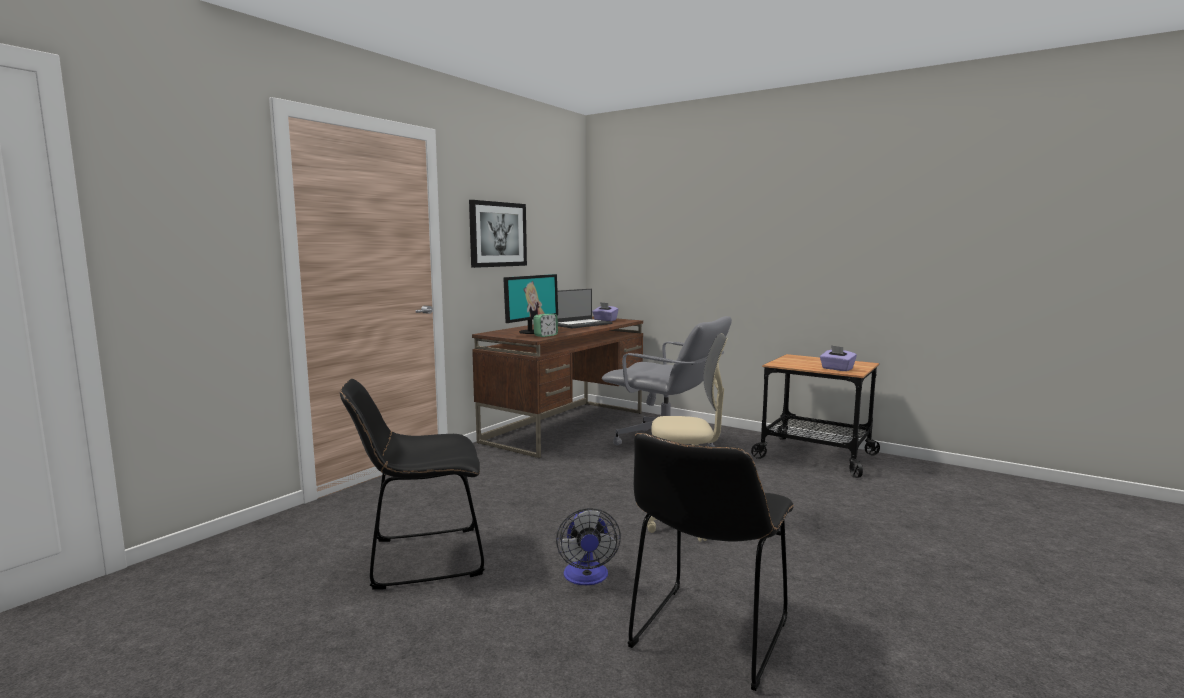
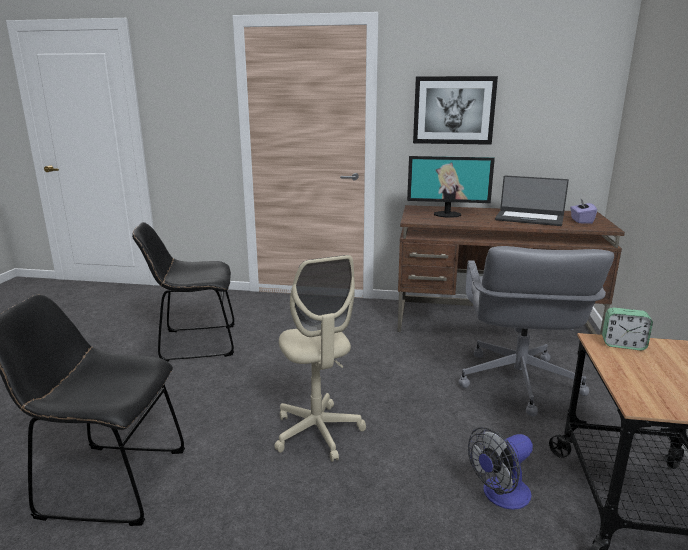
camera: 65 degrees right, 10 degrees up
(419, 558) = (194, 343): black chair -> black chair turned 60 degrees counterclockwise
(545, 335) = (434, 220): alarm clock -> alarm clock (623, 345)
(586, 578) = (187, 407): fan -> fan (500, 496)
(837, 369) = (647, 388): purple tissue box -> none

